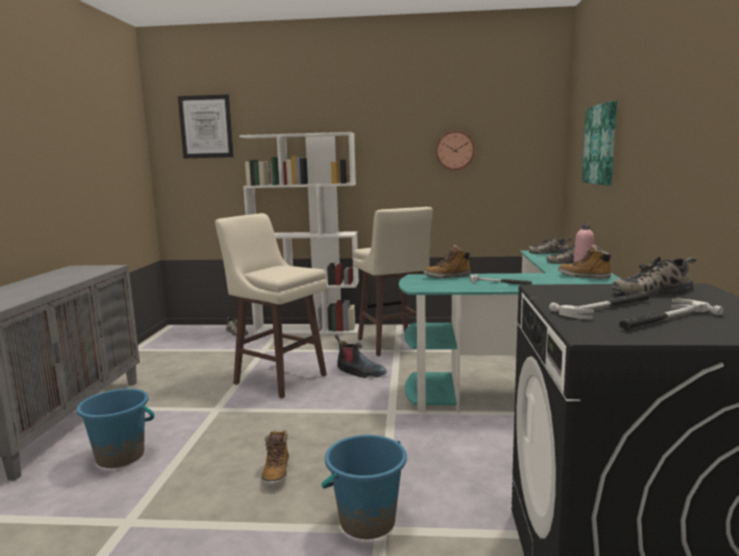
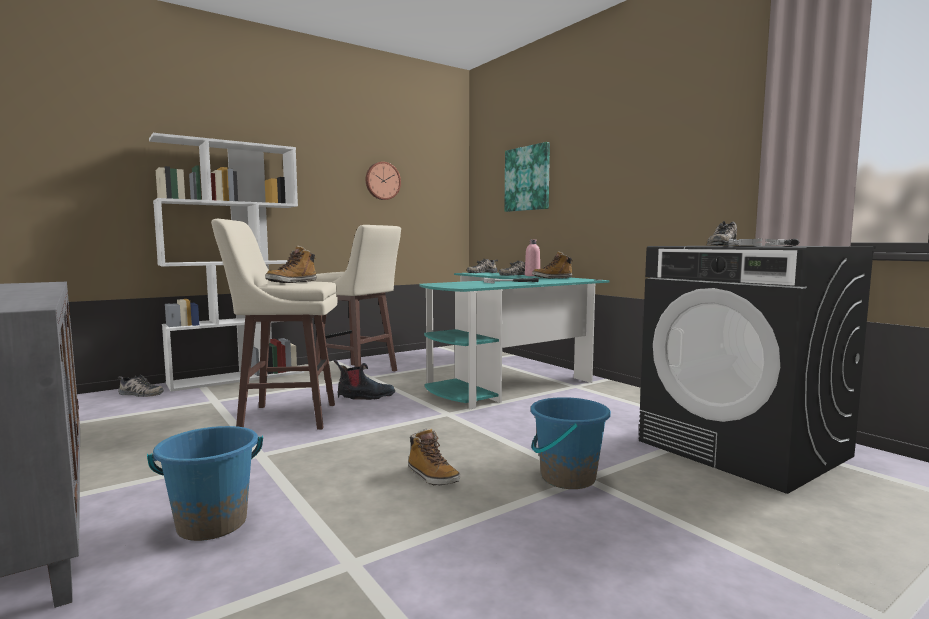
camera: 40 degrees left, 5 degrees down
(206, 127) = (78, 118): picture -> none
(447, 276) = (458, 282): boot -> boot (292, 282)

